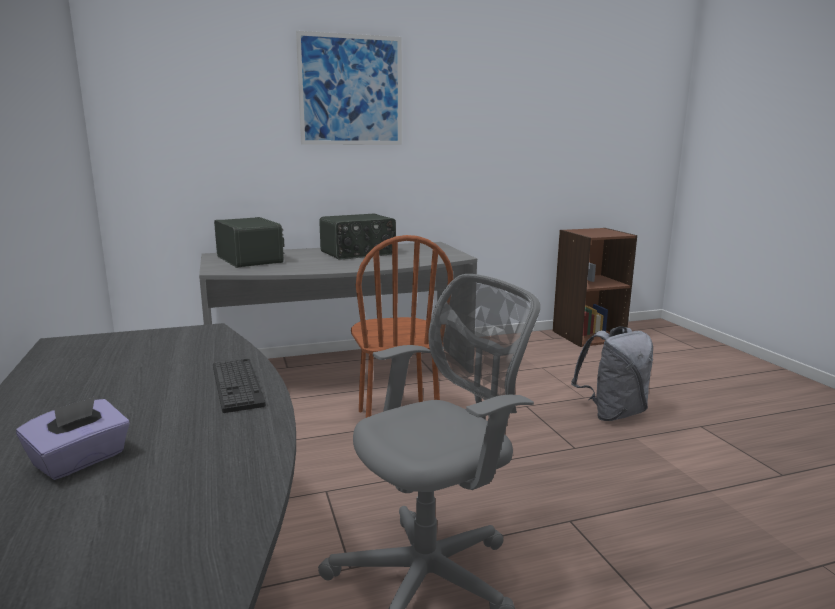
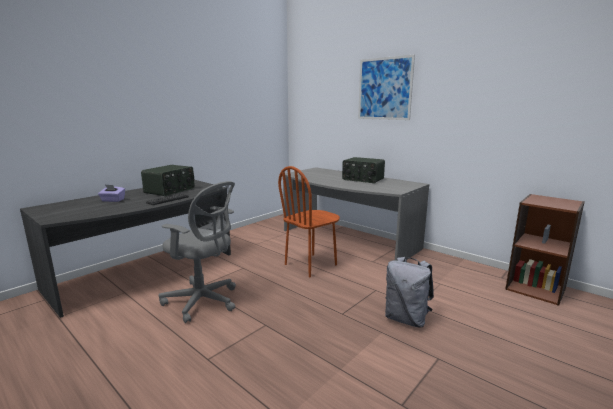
camera: 60 degrees right, 0 degrees up
(251, 259) = (317, 172): radio -> radio (170, 190)

